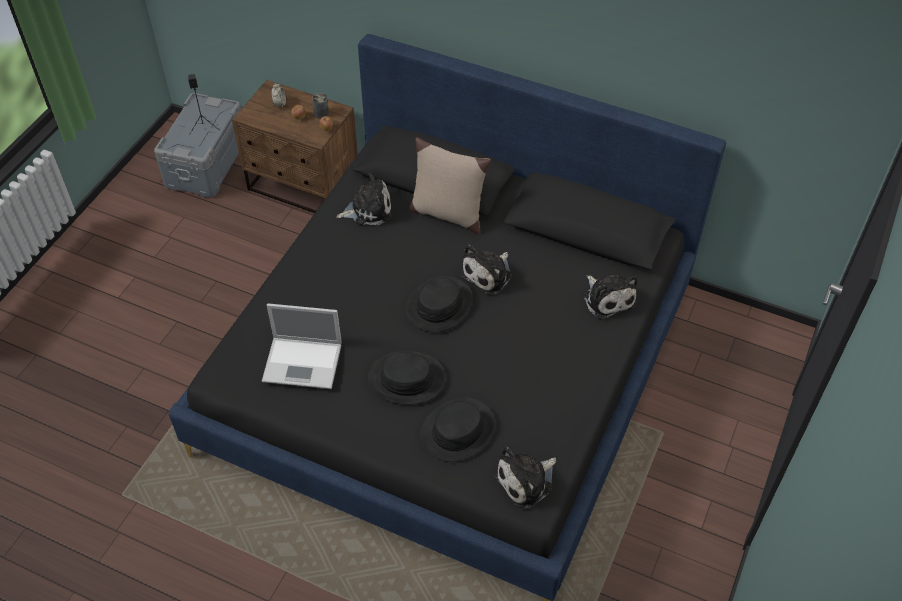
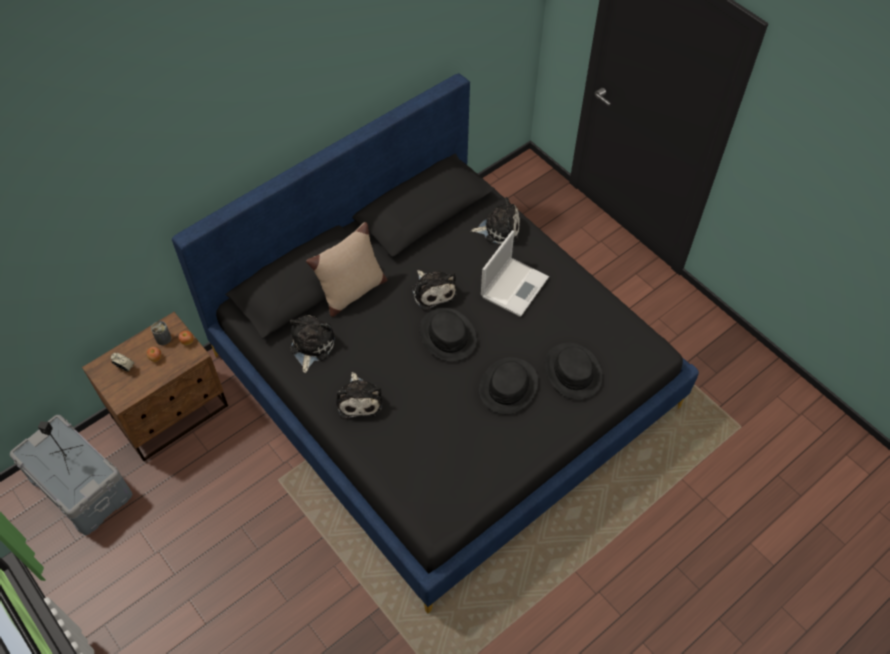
camera: 65 degrees left, 5 degrees up
(304, 362) = (457, 452): laptop -> laptop (515, 286)
(526, 481) = (635, 347): plush toy -> plush toy (359, 399)

